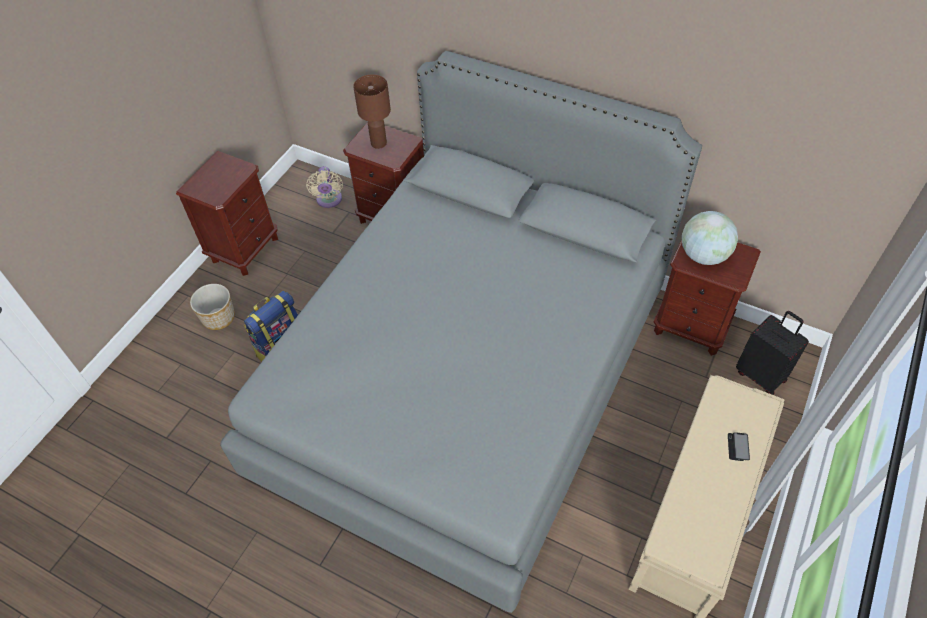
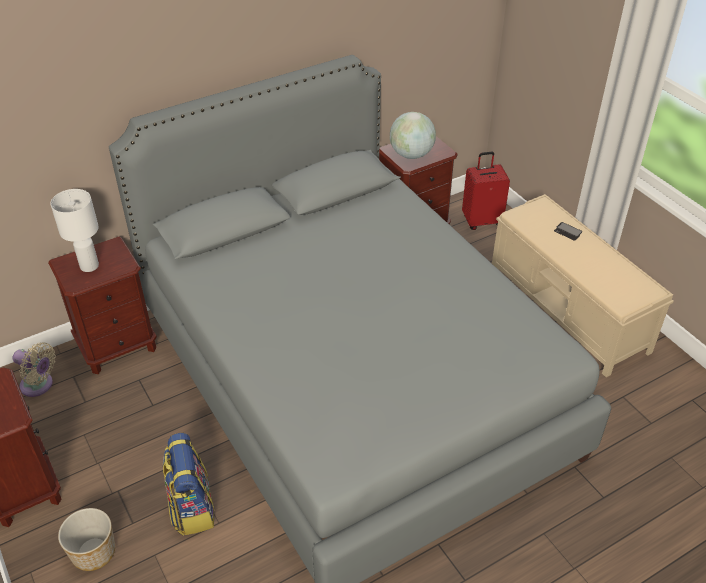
camera: 60 degrees left, 10 degrees down
(378, 143) = (90, 266): brown table lamp -> white table lamp
(761, 375) = (482, 221): black suitcase -> red suitcase

